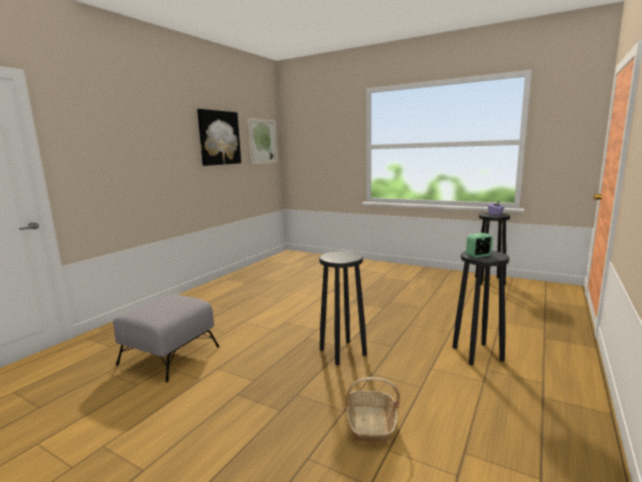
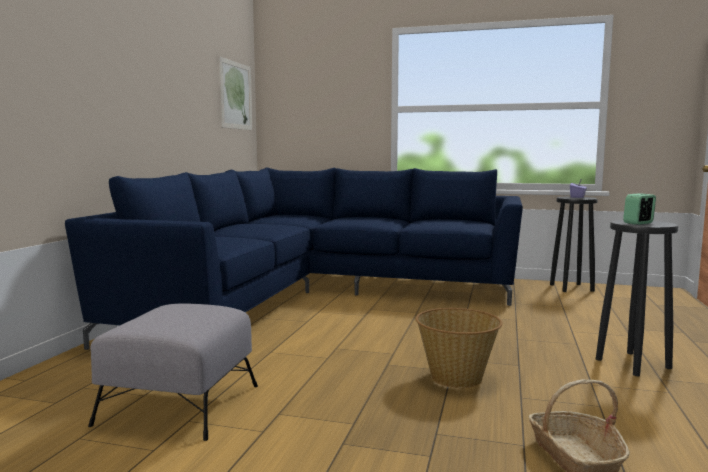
camera: 15 degrees left, 5 degrees down
(219, 138) = (184, 79): picture -> none
(302, 277) = (314, 295): none -> blue sofa
(343, 352) = (456, 377): black stool -> basket

